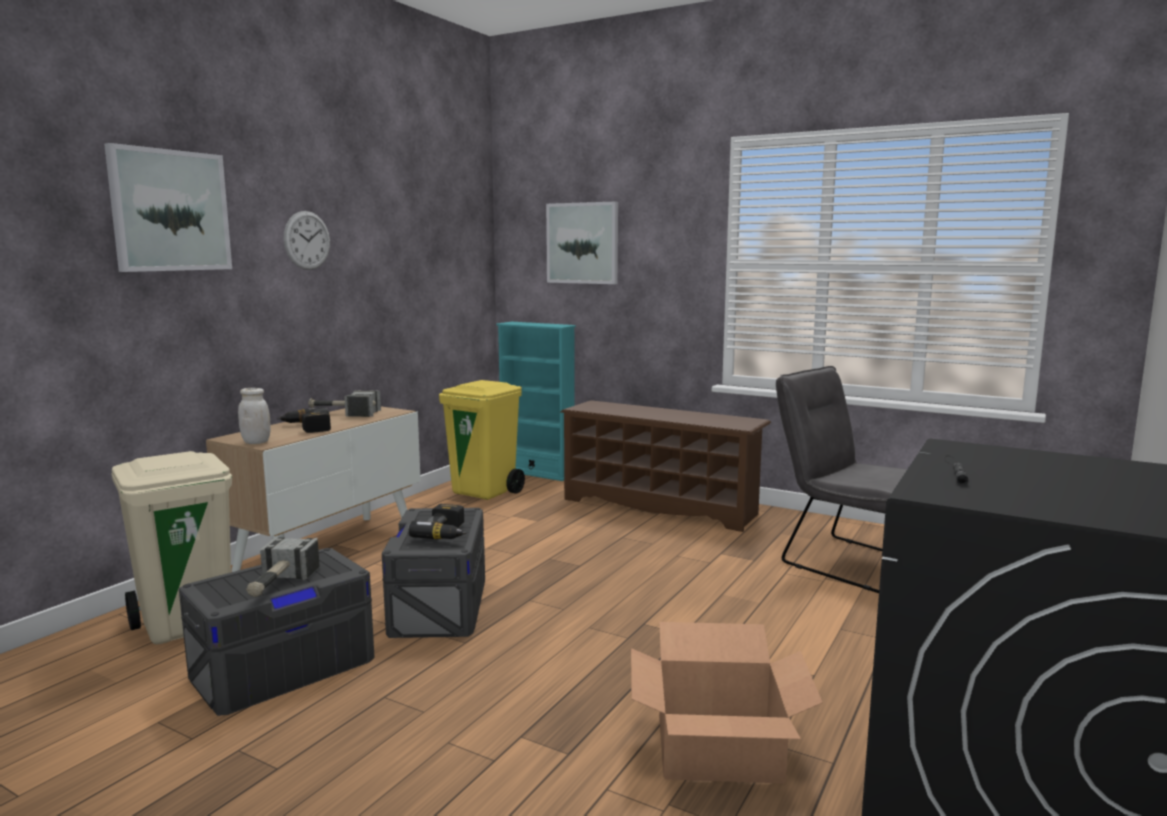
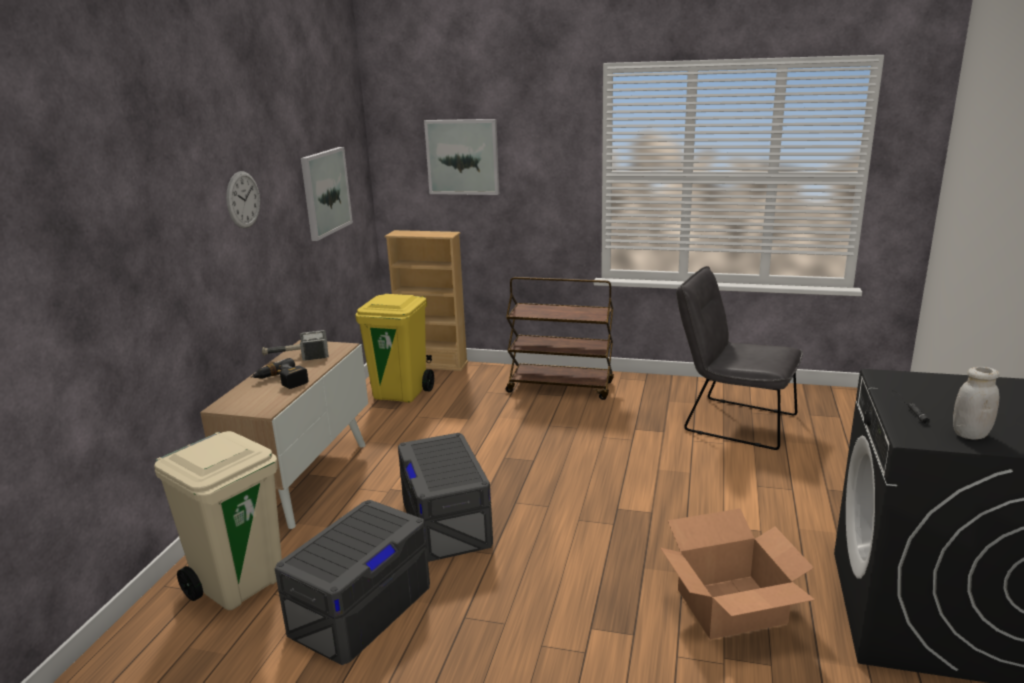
camera: 15 degrees left, 10 degrees up
(170, 211) = (144, 205): picture -> picture (325, 192)
(256, 442) = (254, 409): white jar -> white jar (970, 434)
(278, 584) = (360, 547): hammer -> none
(446, 533) = (454, 466): power drill -> none
(537, 472) = (432, 364): turquoise bookcase -> beige bookcase
(661, 506) = (561, 387): brown shoe rack -> brown cart

